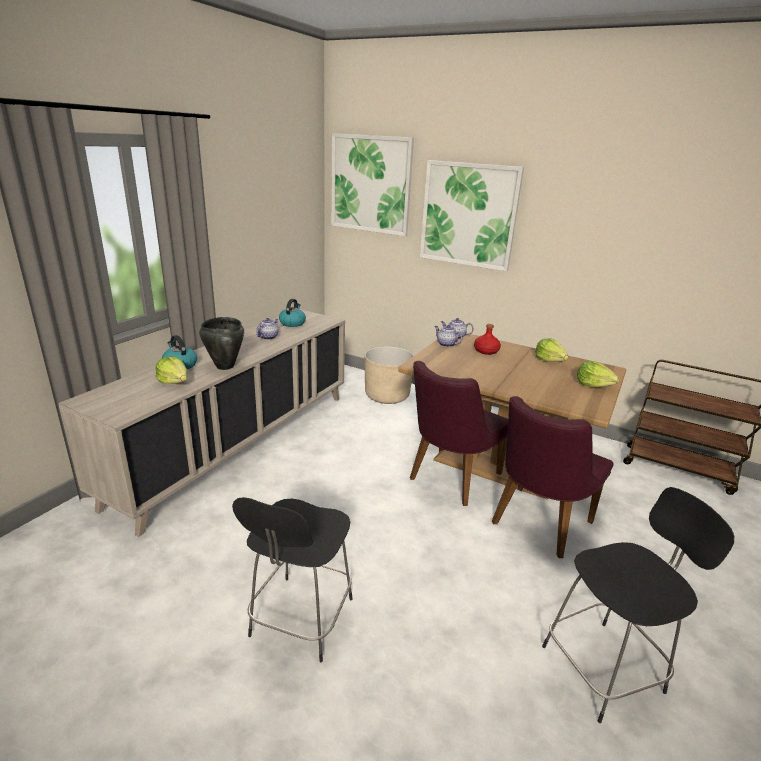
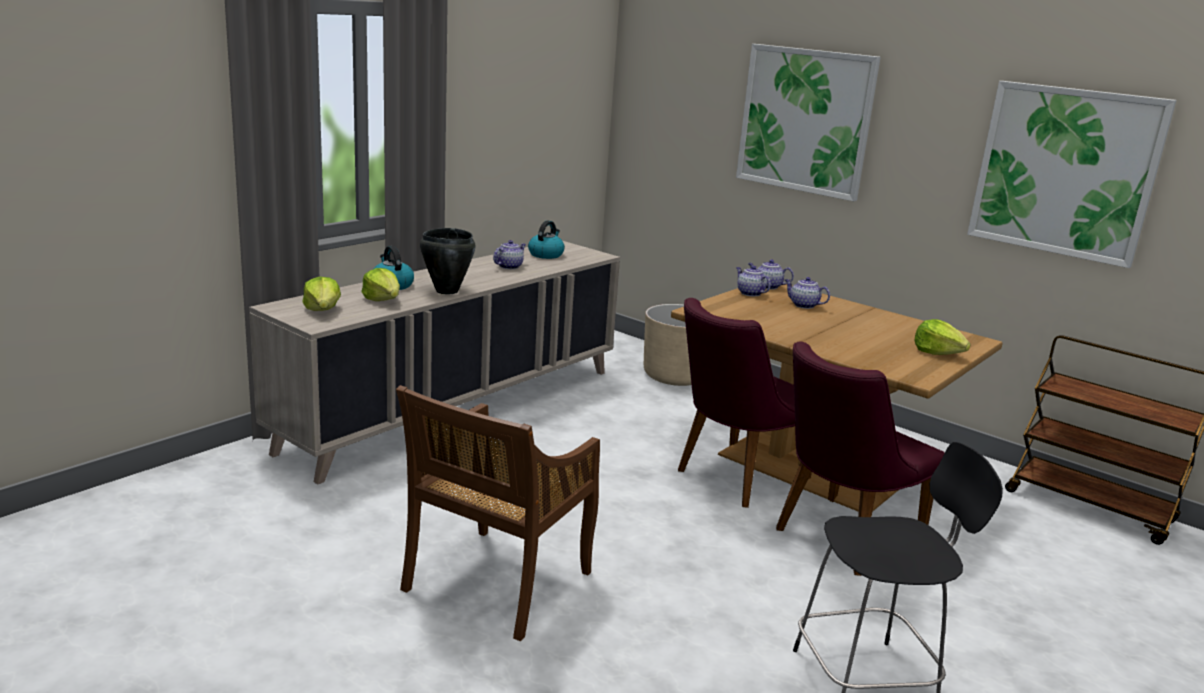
camera: 10 degrees right, 5 degrees down
(300, 620) = (496, 583): black stool -> brown chair
(370, 184) = (676, 74): picture -> picture (1065, 171)
(486, 351) = (803, 305): red bottle -> teapot
(549, 360) = (891, 322): lettuce -> lettuce (322, 310)

